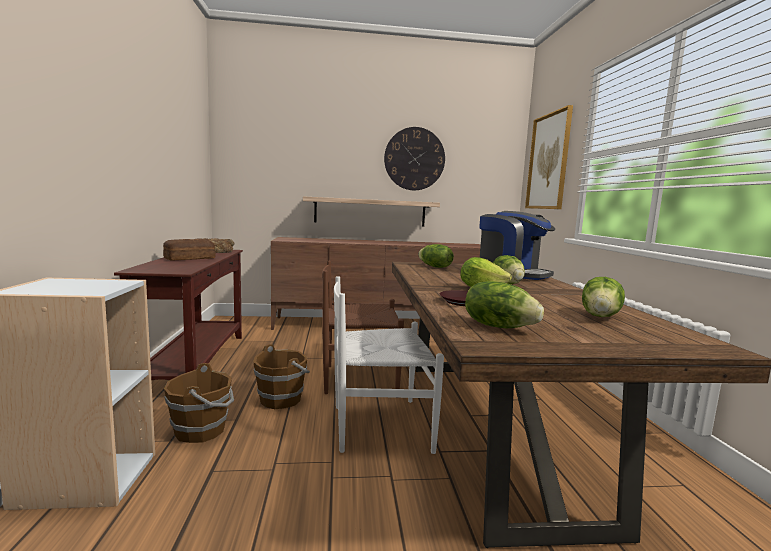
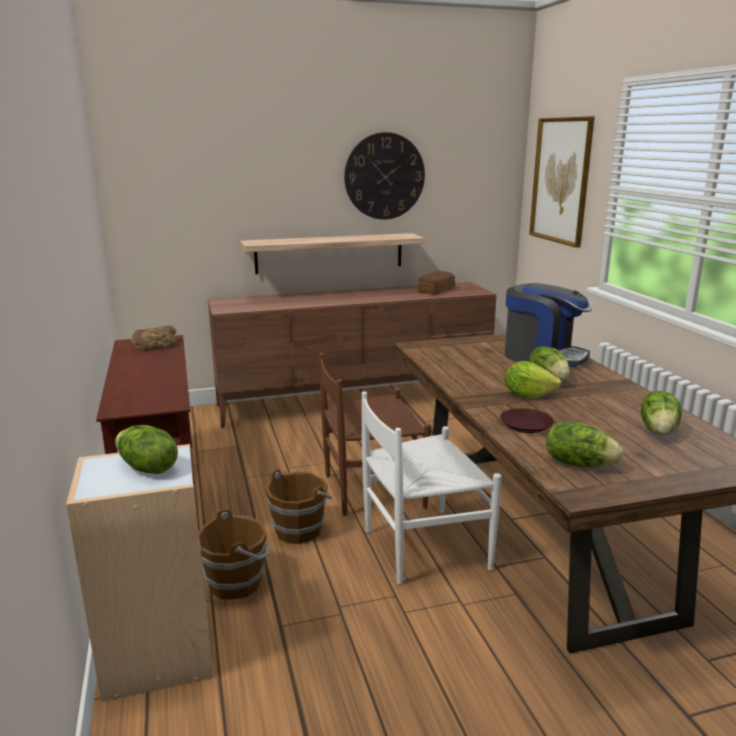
camera: 10 degrees left, 10 degrees up
(188, 258) = (142, 369): bread -> bread (435, 290)
(434, 267) = (451, 350): lettuce -> lettuce (147, 468)

